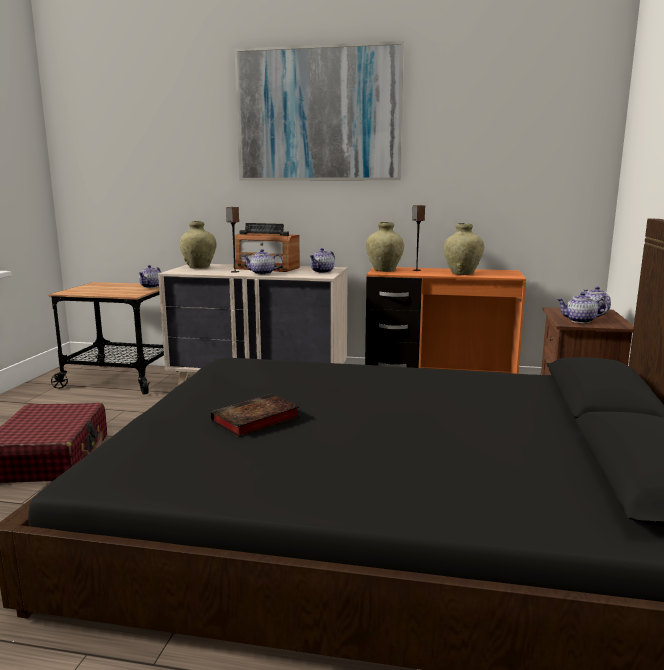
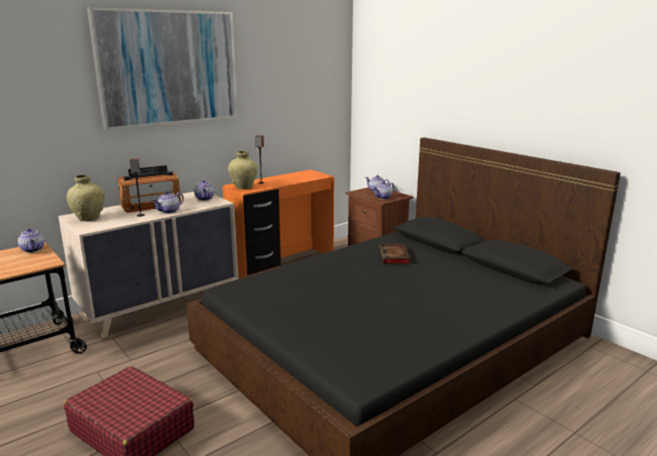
camera: 50 degrees left, 5 degrees up
(254, 420) = (347, 313): book -> book (395, 257)
(462, 273) = (294, 179): beige vase -> none

